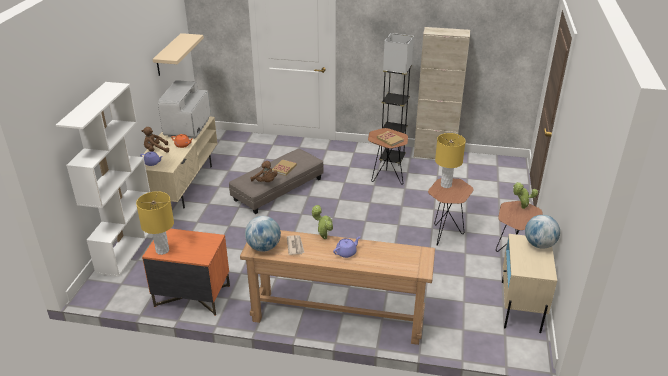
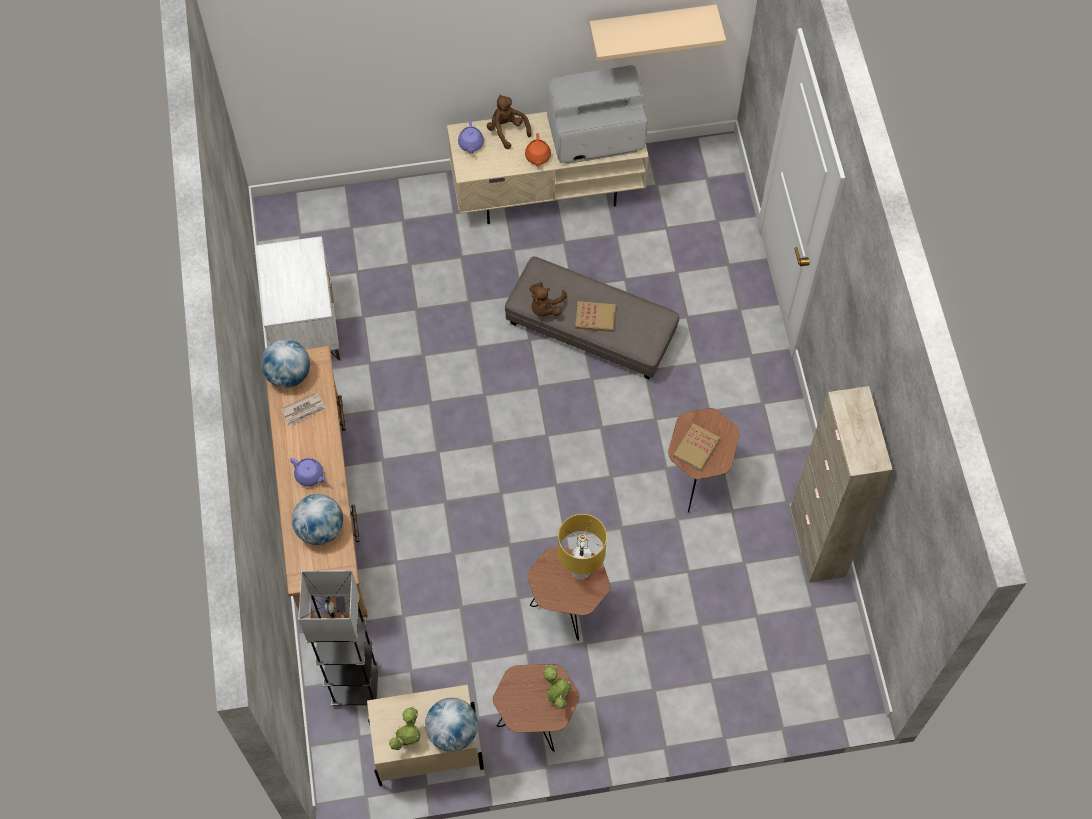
camera: 70 degrees right, 30 degrees up
(127, 246) = (374, 200): white bookcase -> none
(162, 250) = (274, 261): yellow table lamp -> none
(192, 296) = (305, 326): orange nightstand -> white nightstand
(323, 237) = (335, 437): potted plant -> potted plant (407, 739)
(389, 256) = (320, 529): none -> globe
(392, 159) = (766, 473): grey floor lamp -> grey floor lamp (355, 685)

